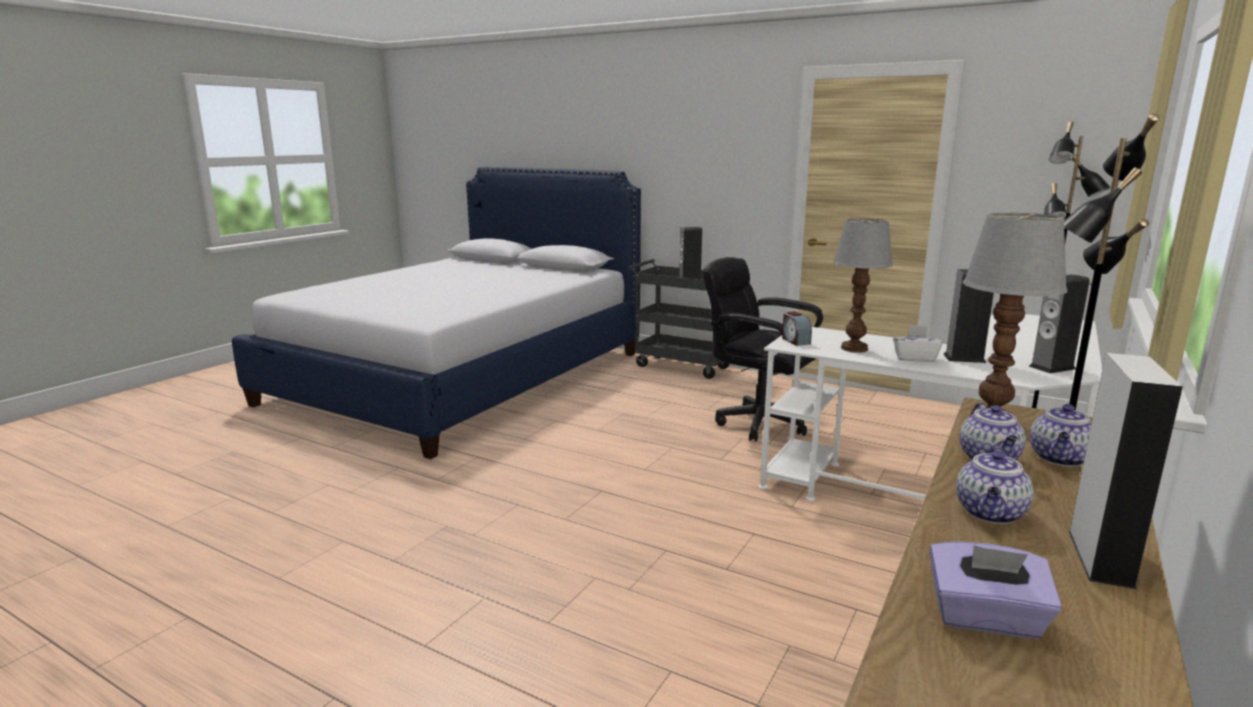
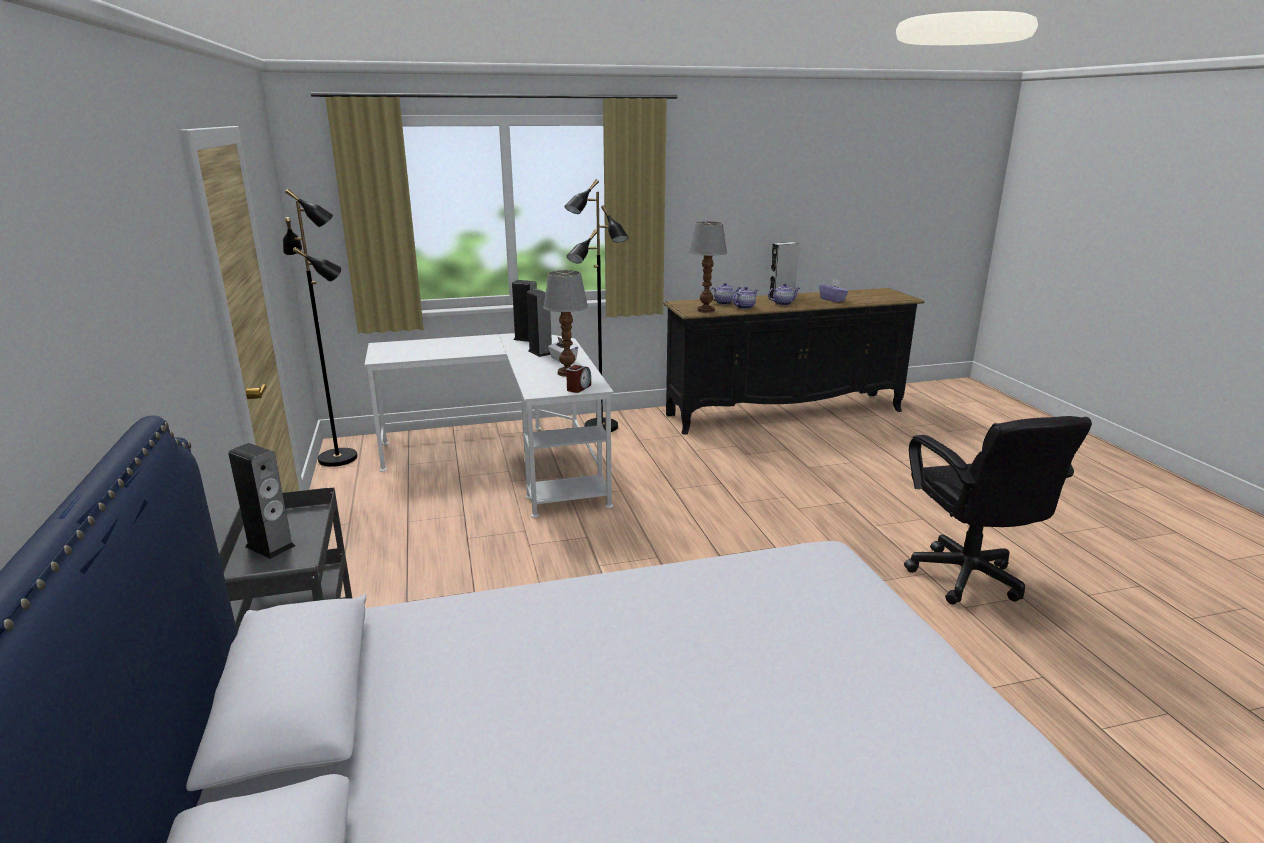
camera: 135 degrees left, 5 degrees up
(756, 424) = (484, 551): black office chair -> black office chair (969, 581)

